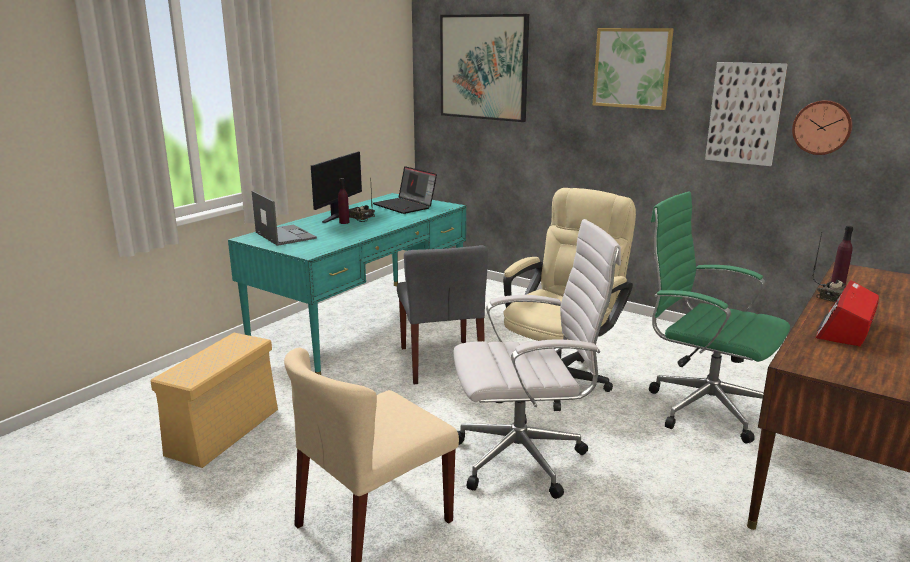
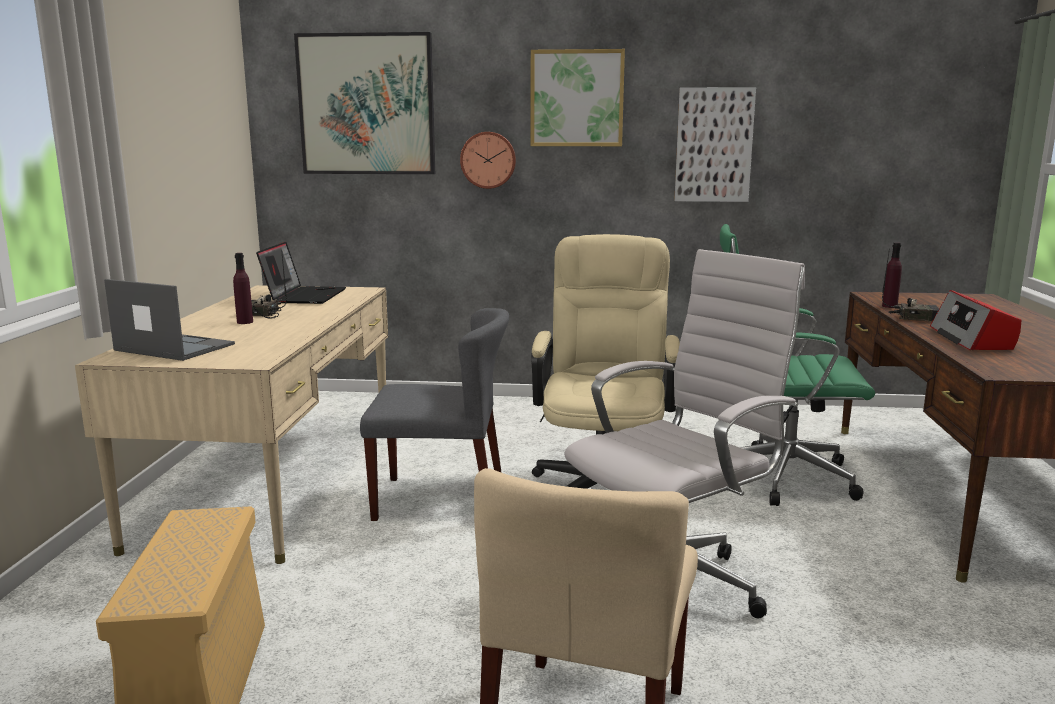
camera: 30 degrees left, 5 degrees down
(337, 215) = (219, 316): monitor -> none
(362, 324) = (275, 477): turquoise desk -> beige desk
(405, 206) = (304, 296): laptop -> laptop turned 105 degrees counterclockwise
(441, 362) = (441, 499): grey chair -> grey chair turned 45 degrees counterclockwise
(822, 127) = (796, 154): wall clock -> wall clock (488, 160)

